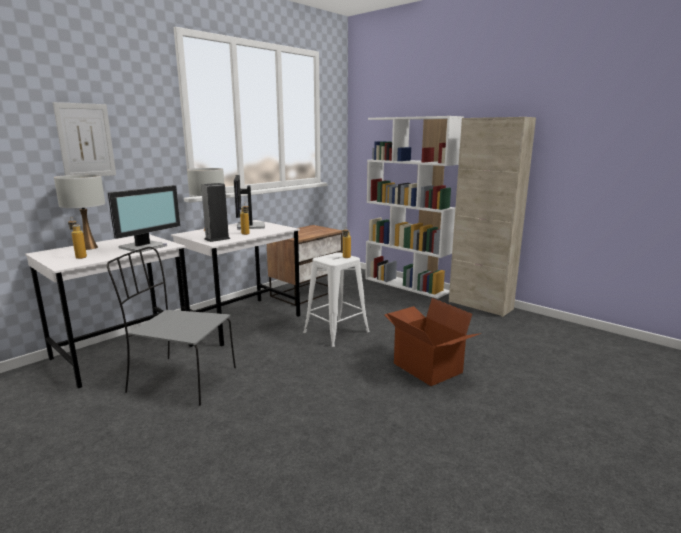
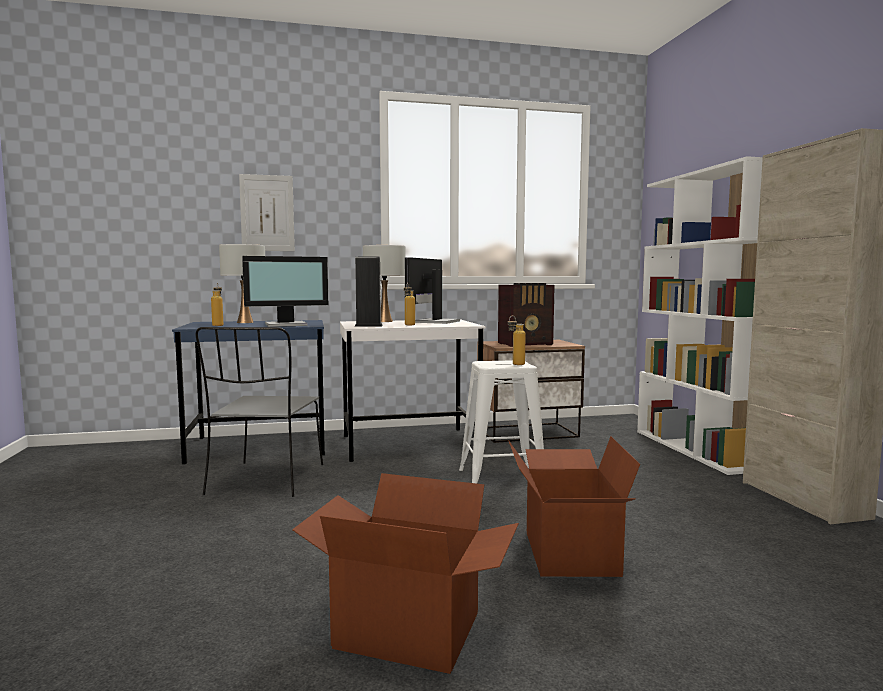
camera: 35 degrees right, 10 degrees down
(123, 352) = (260, 446): white desk -> blue desk
(180, 380) = (266, 480): grey chair -> grey chair turned 135 degrees counterclockwise
(306, 233) = (526, 344): none -> radio
(413, 439) = (409, 628): none -> cardboard box

